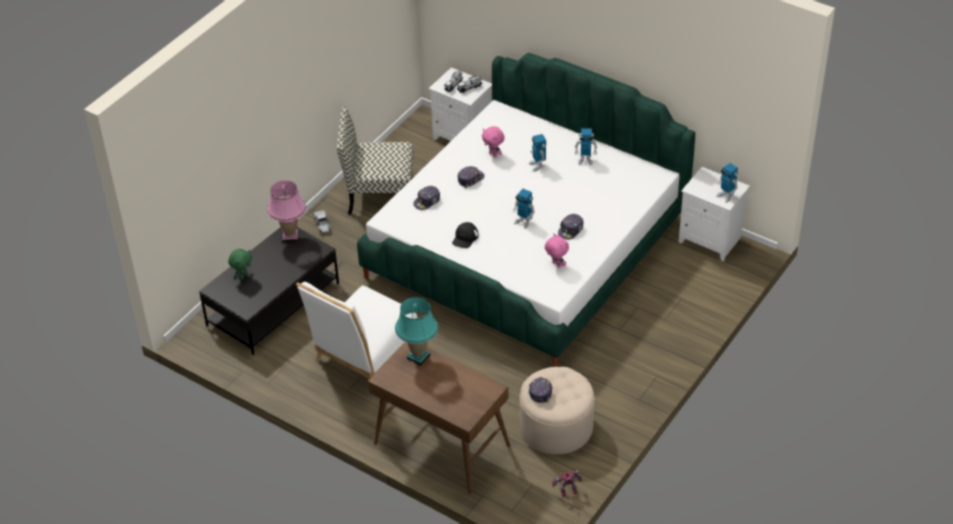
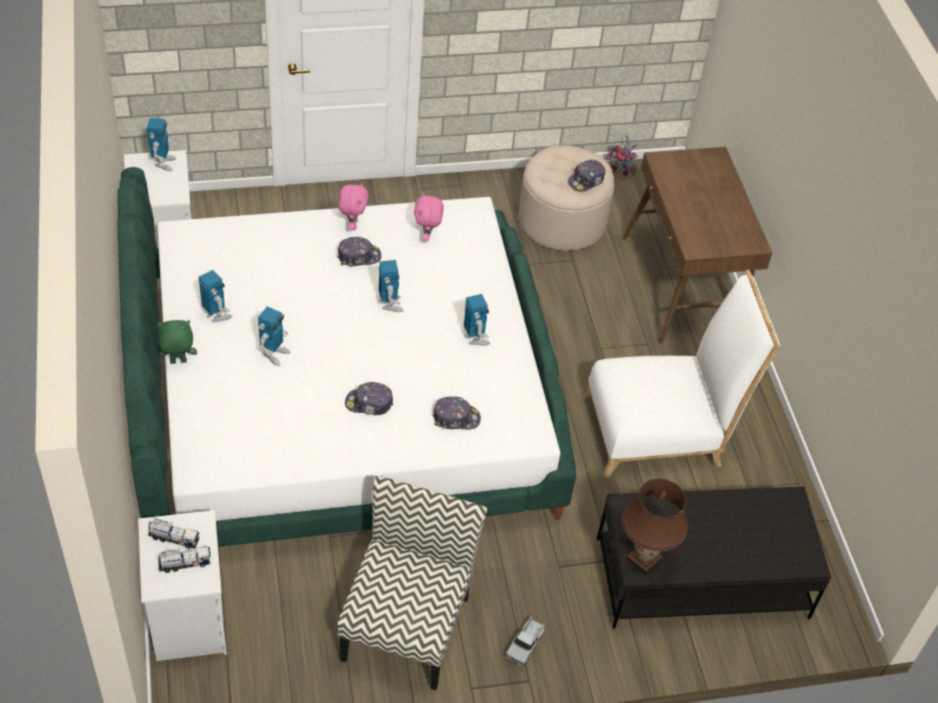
camera: 140 degrees left, 5 degrees up
(243, 277) = (758, 550): green plush toy -> green plush toy (178, 362)
(290, 236) = (644, 558): pink table lamp -> brown table lamp
(379, 195) = (405, 625): chair -> chair turned 120 degrees counterclockwise
(418, 356) = (696, 236): turquoise table lamp -> none
(465, 238) = (475, 339): black cap -> toy robot
(493, 154) = (297, 412): pink plush toy -> pink plush toy (352, 225)

